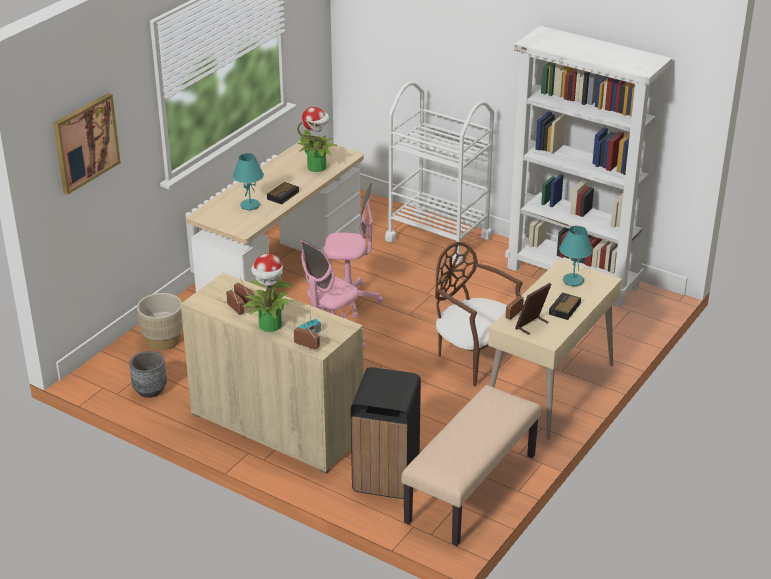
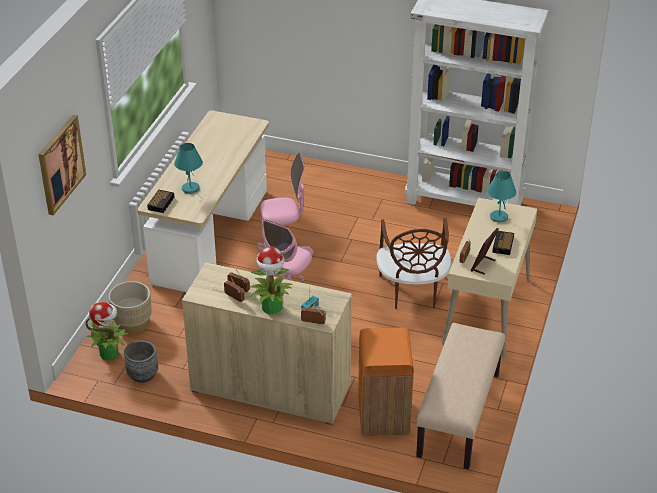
camera: 15 degrees left, 5 degrees up
(283, 195) = (216, 173): alarm clock -> alarm clock (161, 203)
(317, 167) = (233, 140): potted plant -> potted plant (110, 353)
(385, 476) = (383, 417): black trash can -> orange trash can
(438, 238) = (336, 183): white cart -> none
(474, 357) = (412, 292): brown chair -> brown chair turned 120 degrees counterclockwise

